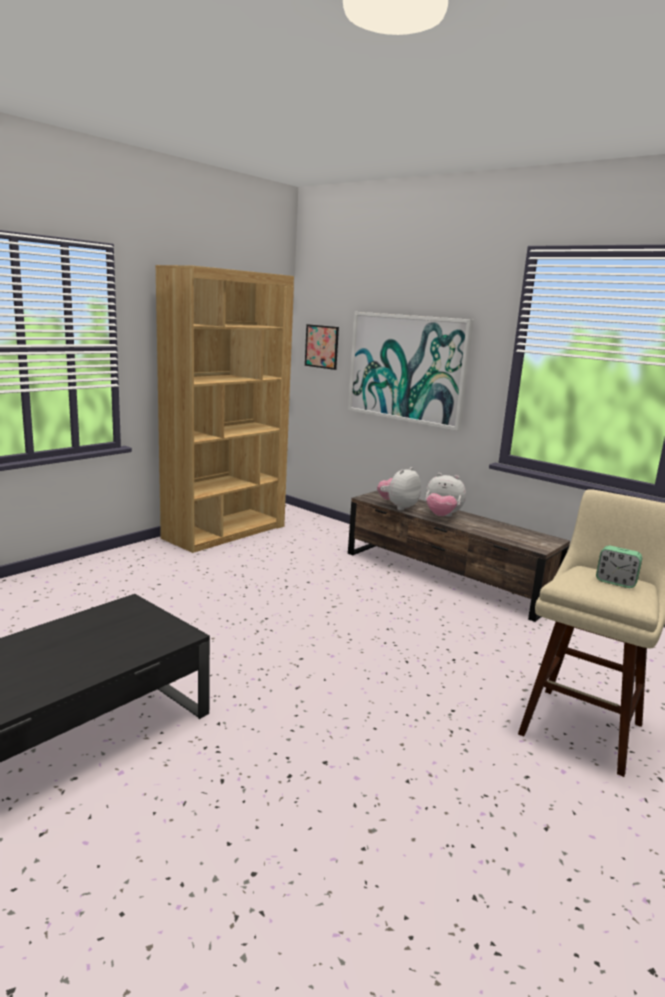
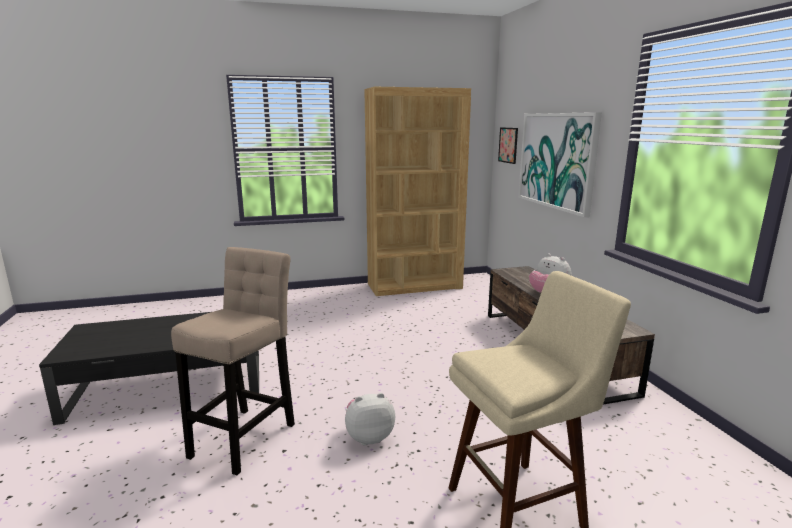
camera: 35 degrees right, 0 degrees up
(260, 764) = (246, 436): none -> beige stool
(398, 507) = (519, 281): plush toy -> plush toy (369, 437)
(615, 582) = (528, 364): alarm clock -> none

